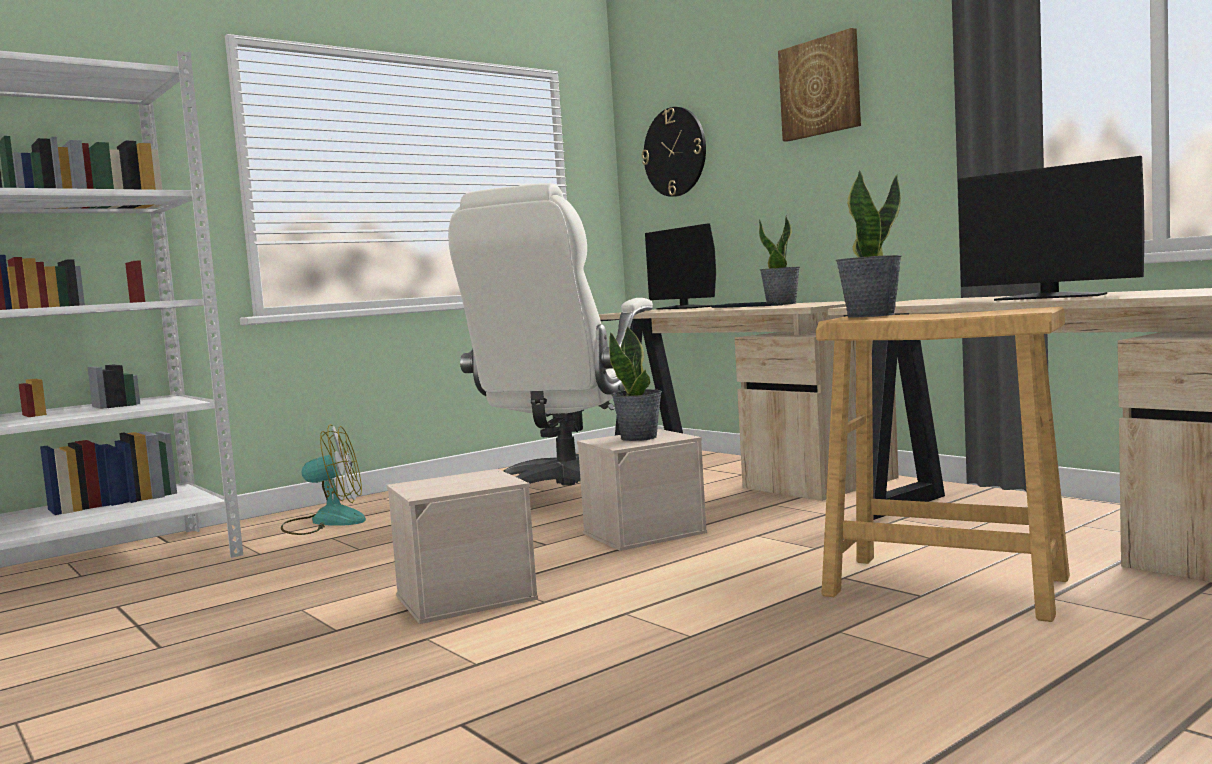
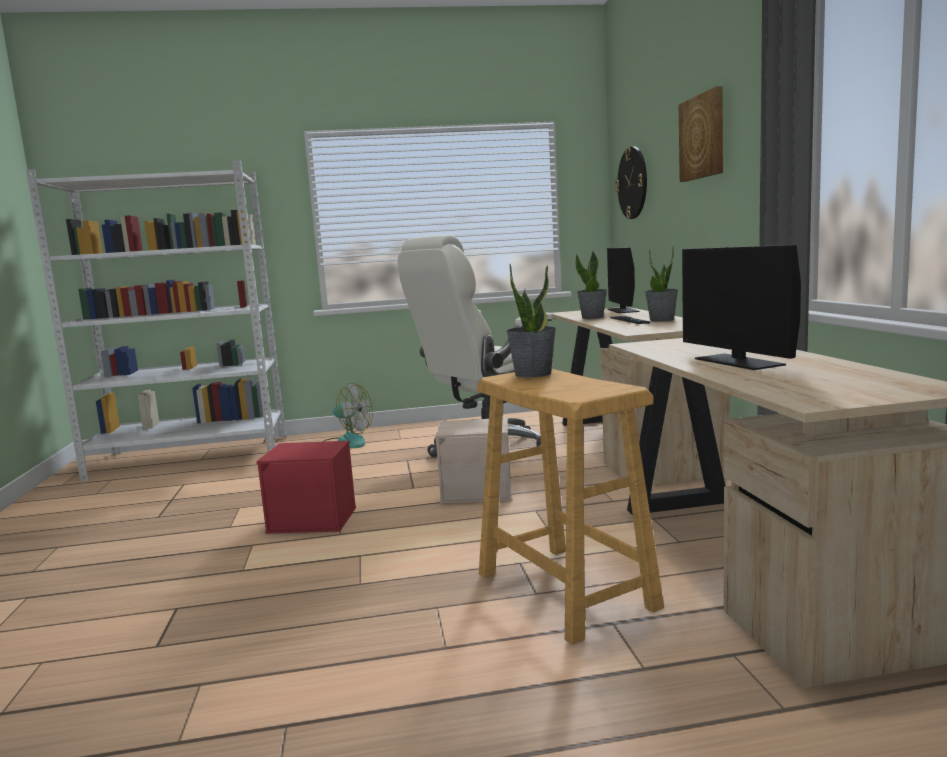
camera: 30 degrees right, 5 degrees up
(467, 597) = (313, 519): beige storage box -> red storage box
(639, 437) = (474, 425): potted plant -> potted plant (593, 317)

